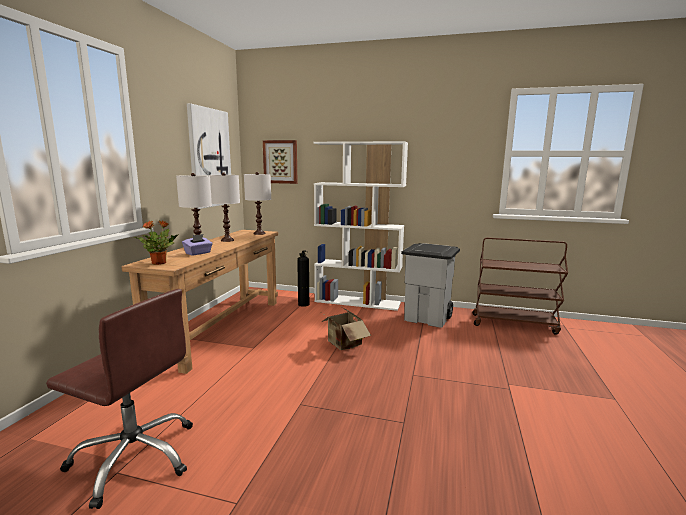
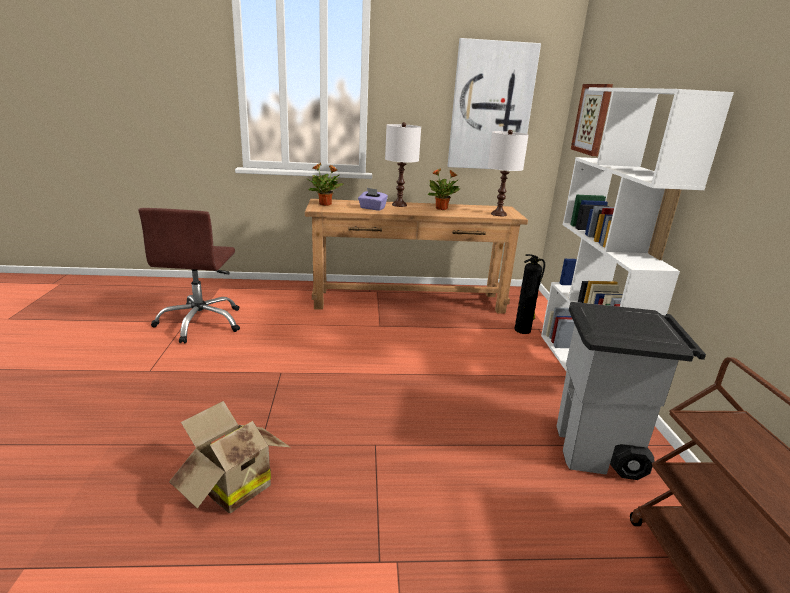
camera: 70 degrees right, 10 degrees up
(227, 240) = (442, 209): white table lamp -> potted plant
(342, 344) = (425, 377): cardboard box -> cardboard box (231, 486)

